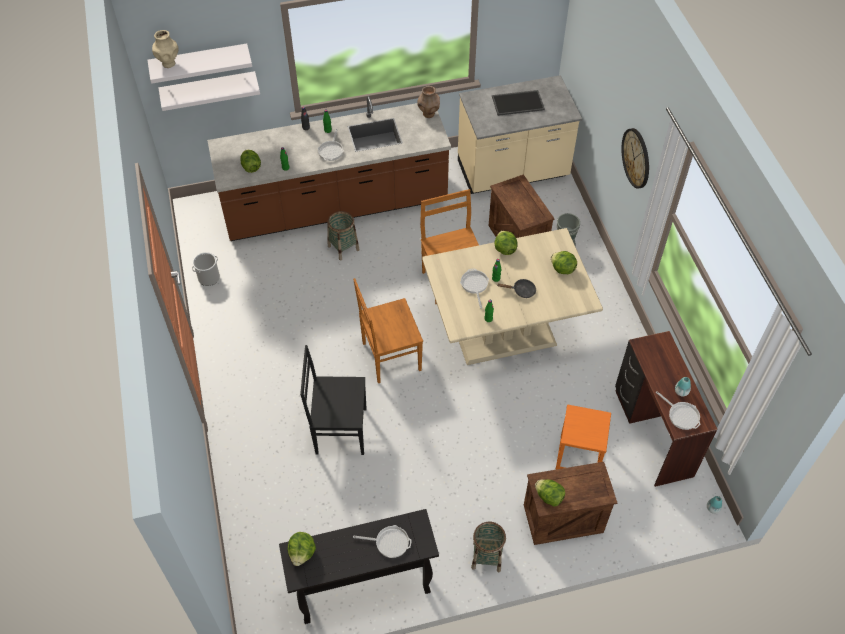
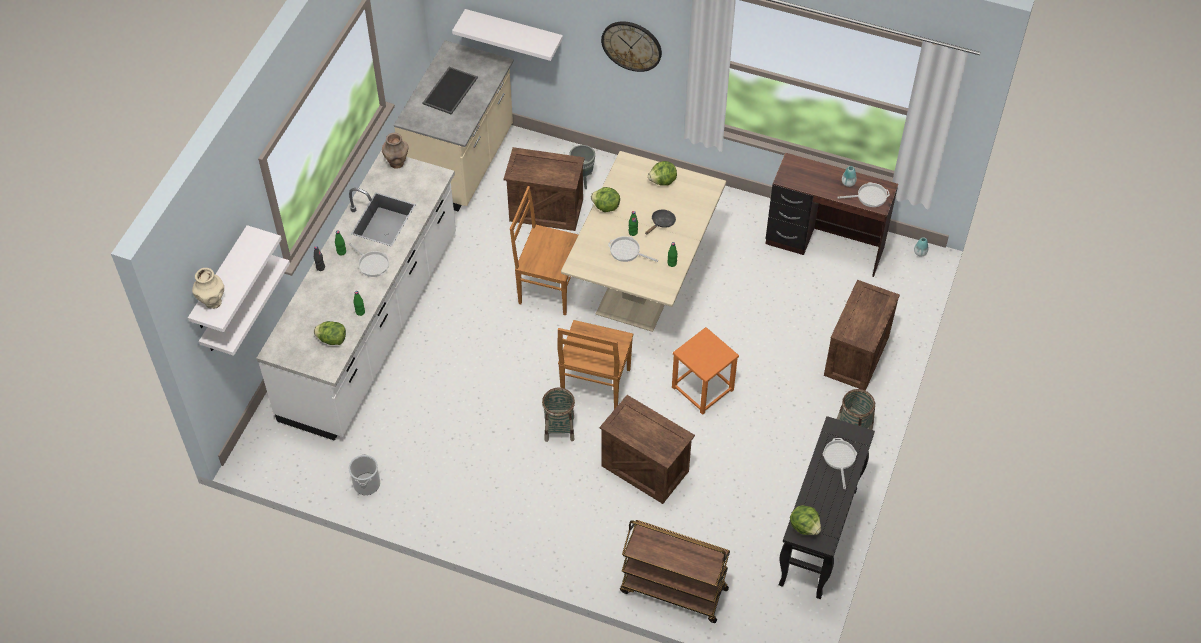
camera: 55 degrees left, 0 degrees up
(244, 512) = (672, 590): none -> brown cart
(335, 206) = (372, 327): brown counter -> white counter
(339, 430) = (644, 469): black chair -> crate
(343, 248) = (432, 349): basket -> basket (559, 428)
(389, 542) = (839, 458): frying pan -> frying pan turned 45 degrees counterclockwise
(549, 497) = (862, 335): lettuce -> none
(578, 455) = (806, 309): orange stool -> orange stool (702, 388)
(591, 96) = (514, 32): none -> white shelf

